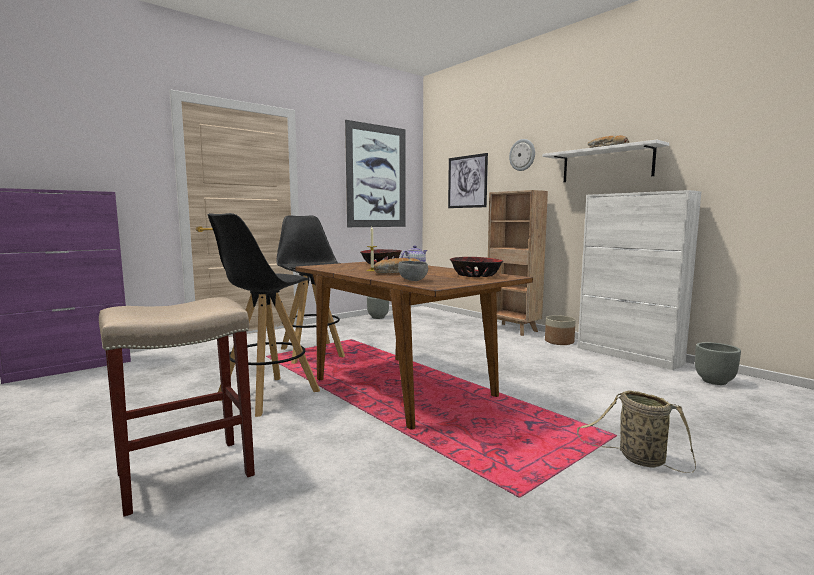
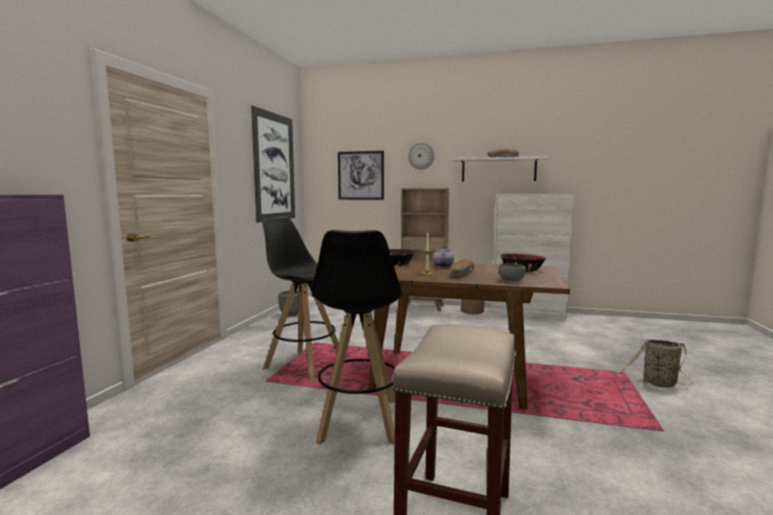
camera: 35 degrees left, 0 degrees up
(715, 381) = (596, 322): grey planter -> none

